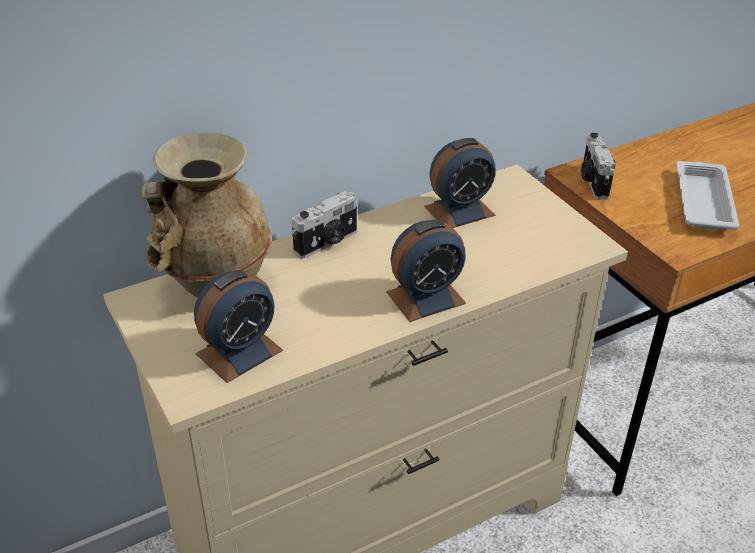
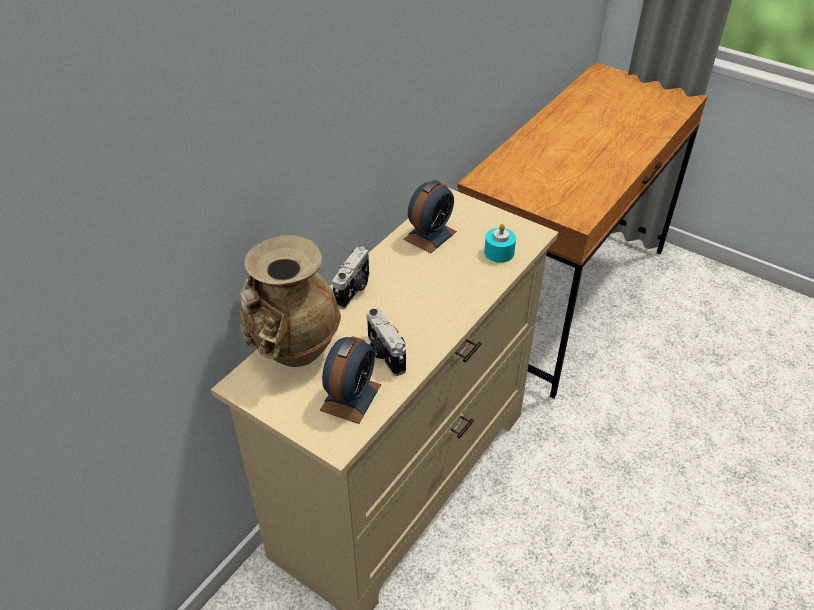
camera: 25 degrees left, 5 degrees up
(425, 297) = (451, 310): alarm clock -> none
(531, 253) = (499, 252): none -> turquoise candle
(593, 182) = (495, 184): camera -> camera (384, 354)
(703, 201) = (573, 177): white tray -> none

